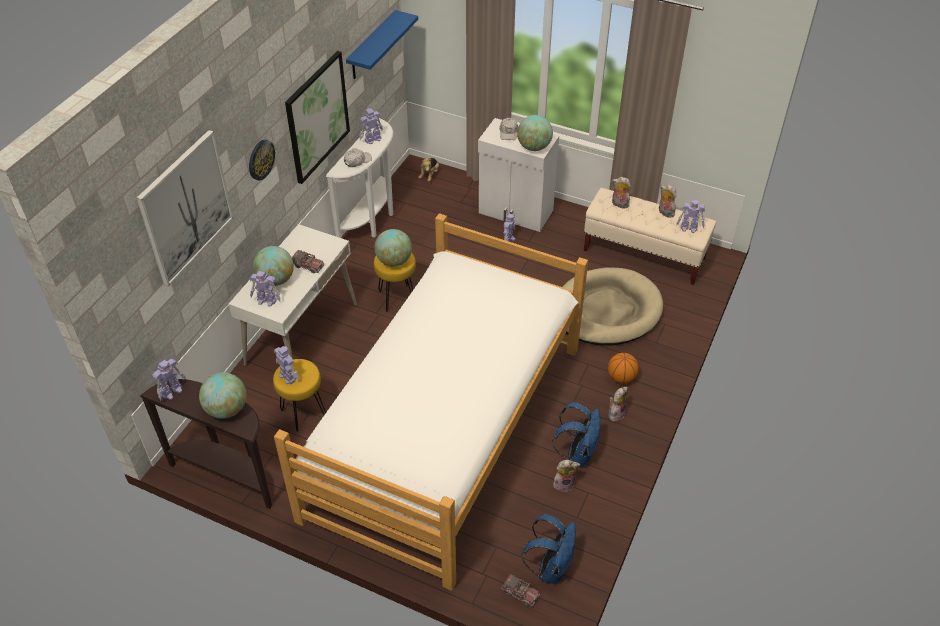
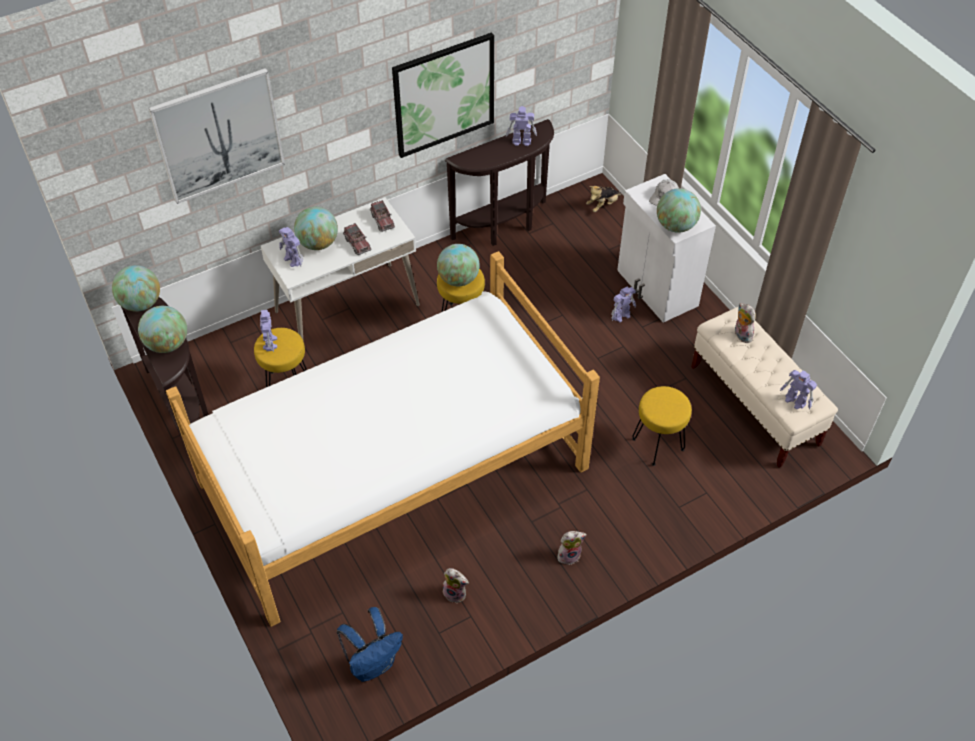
camera: 35 degrees right, 5 degrees up
(172, 391) = (141, 303): toy robot -> globe
(260, 159) = (342, 116): wall clock -> none
(357, 161) = (487, 157): white cap -> none
(371, 46) = (555, 40): blue shelf -> none
(372, 221) = (505, 227): white console table -> brown console table
(520, 593) = (326, 668): toy truck -> toy truck (382, 220)
(577, 453) = (495, 572): blue backpack -> none
(606, 310) = (657, 444): beige dog bed -> yellow stool
(621, 377) = (608, 522): basketball -> none
(664, 212) = (784, 369): plush toy -> none

